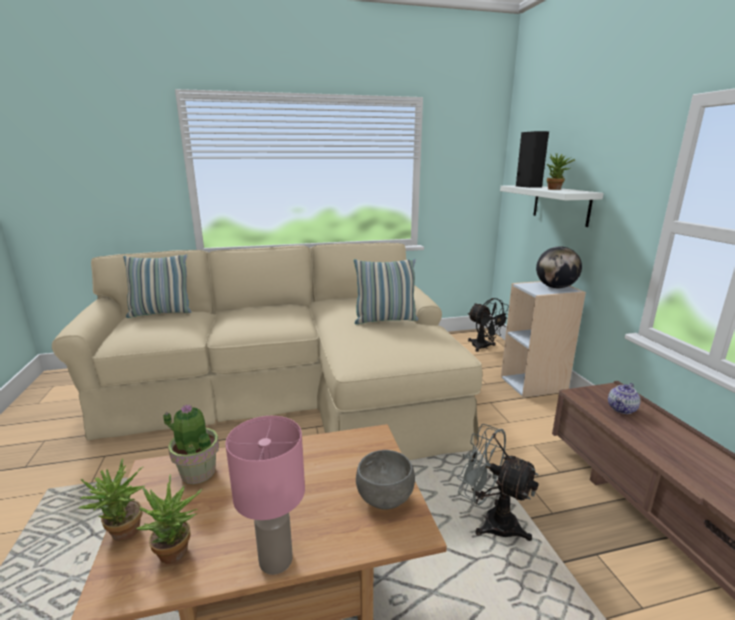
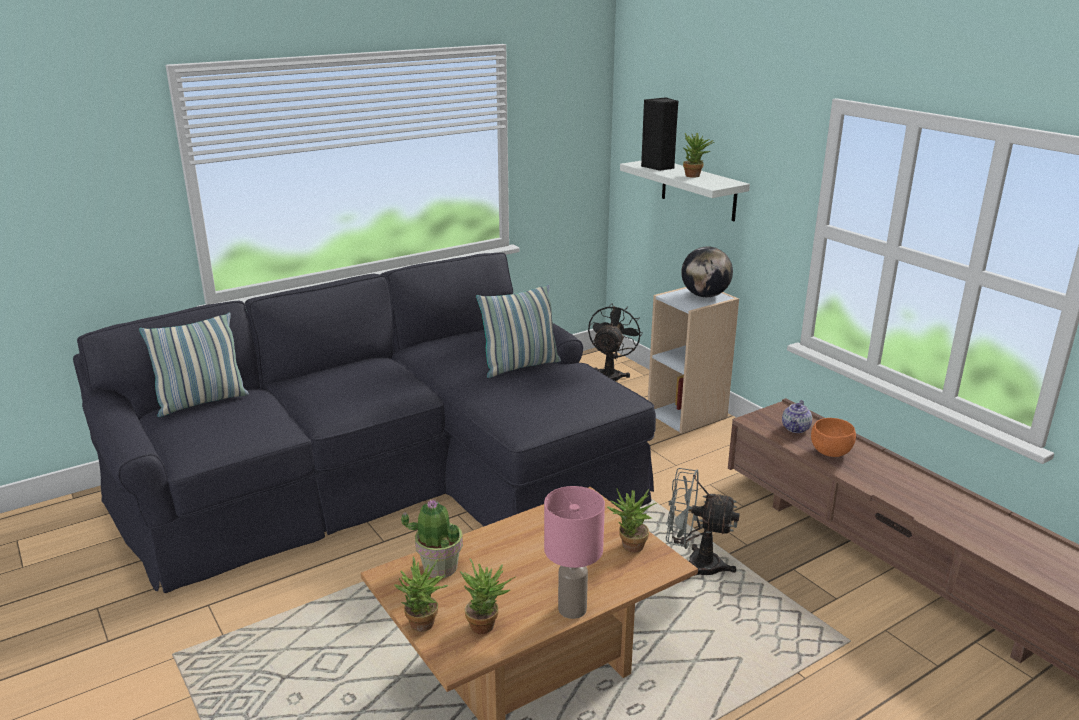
camera: 20 degrees left, 5 degrees up
(292, 391) = (395, 479): beige sofa -> black sofa
(384, 498) = (629, 548): grey bowl -> potted plant
(483, 347) = (611, 375): black fan -> black fan turned 105 degrees counterclockwise
(655, 439) = (829, 452): none -> orange bowl

